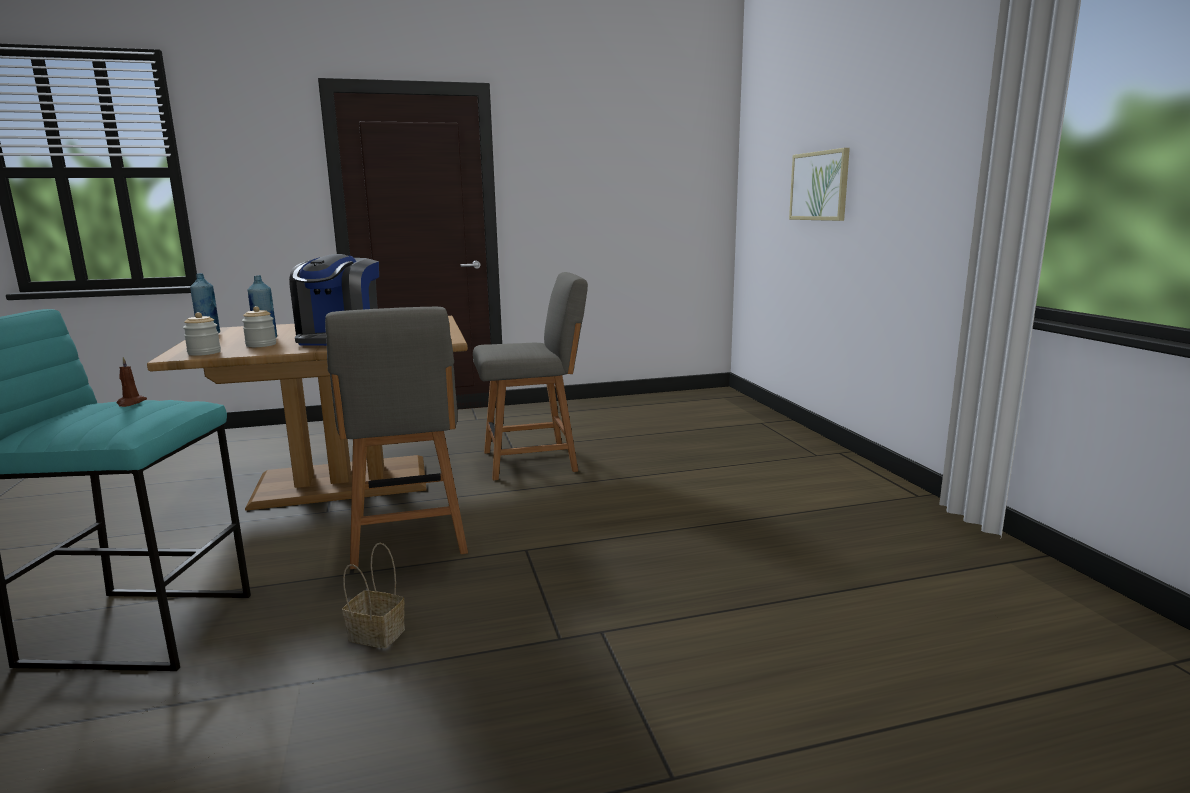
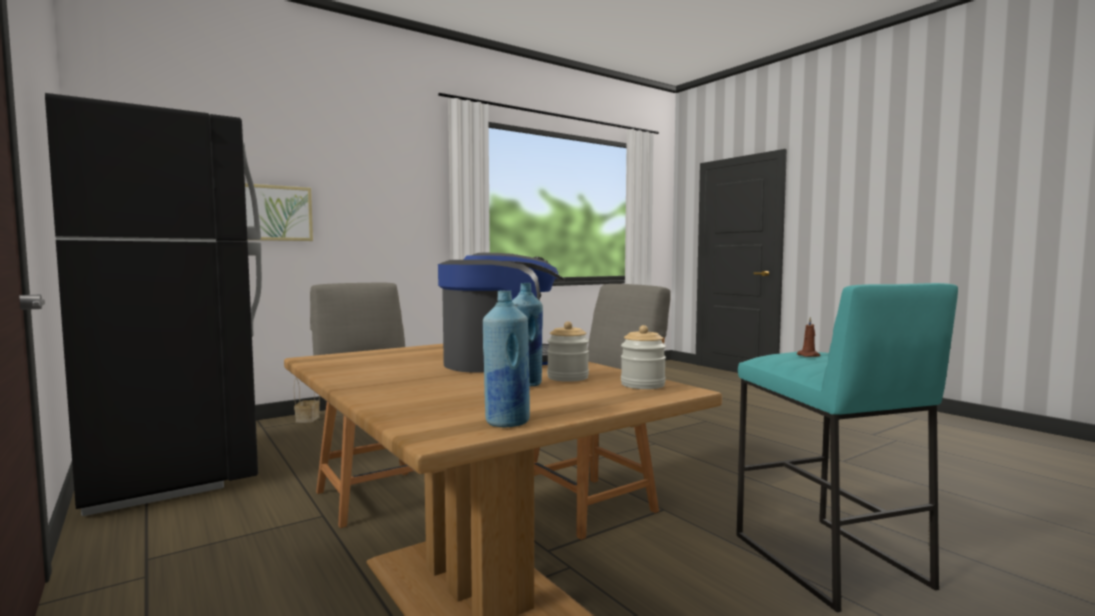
camera: 110 degrees left, 10 degrees down
(374, 635) = (711, 480): basket -> basket (308, 419)
(642, 409) = (171, 473): none -> black fridge

